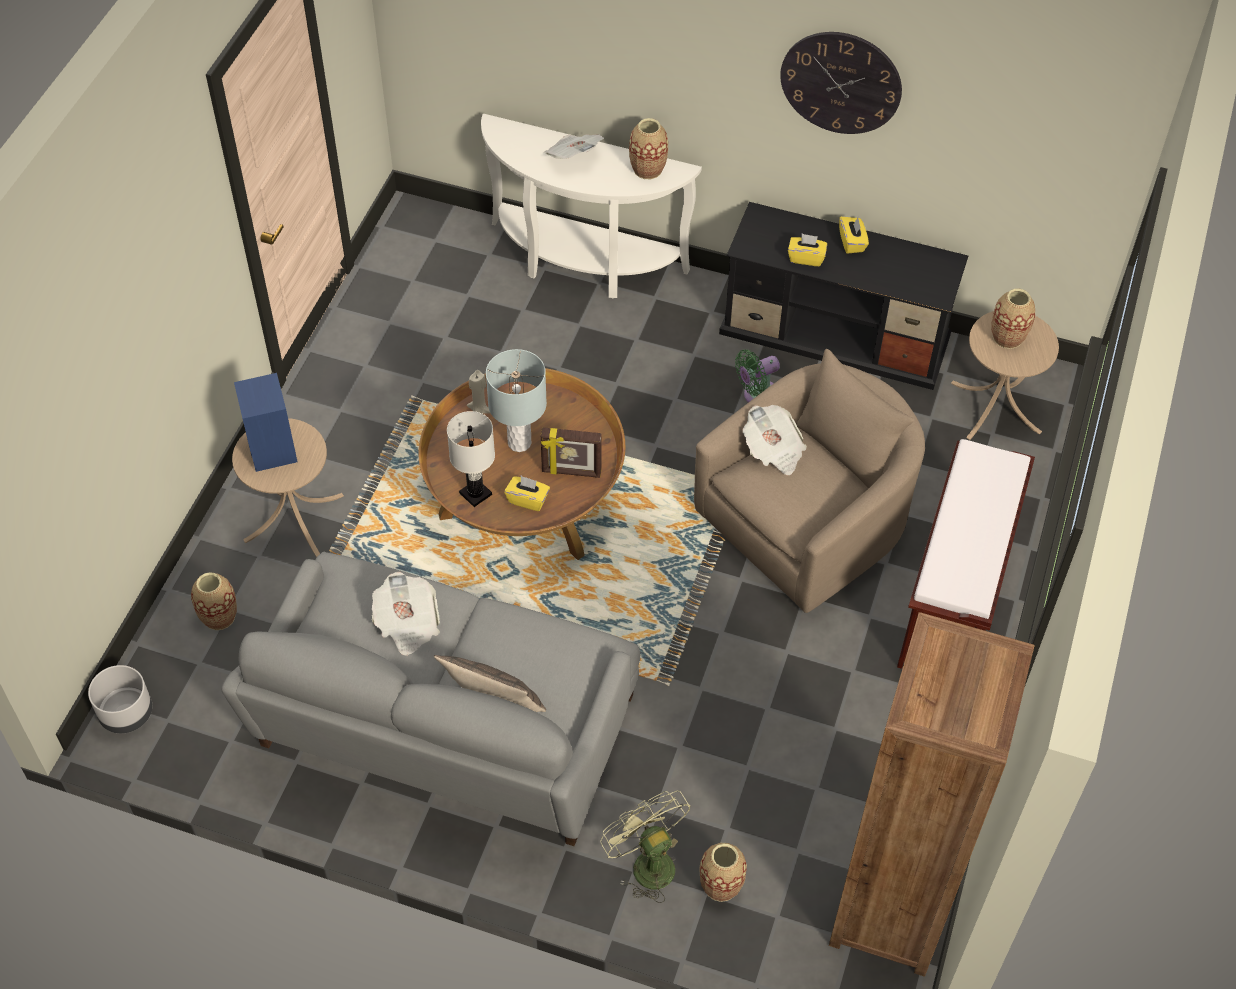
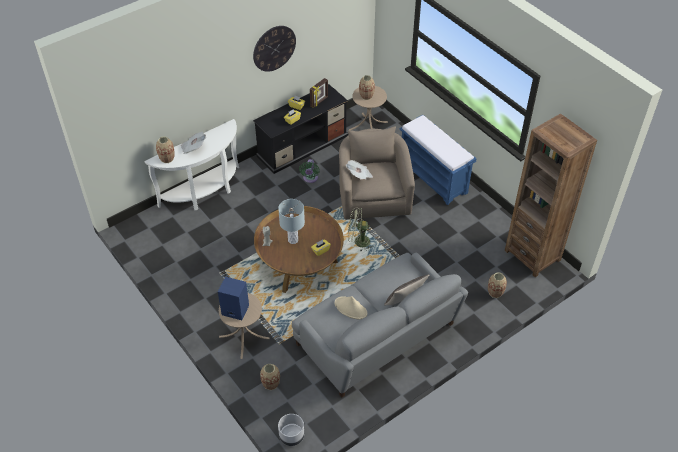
camera: 55 degrees left, 5 degrees down
(407, 624) = (351, 308): newspaper -> beige hat
(475, 494) = (305, 264): white table lamp -> none
(571, 472) = (319, 232): picture frame -> picture frame (319, 102)
(646, 863) = (473, 307): green fan -> green fan (358, 242)
(648, 169) = (220, 132): vase -> vase (167, 158)
(954, 601) = (434, 178): brown bench -> blue bench

